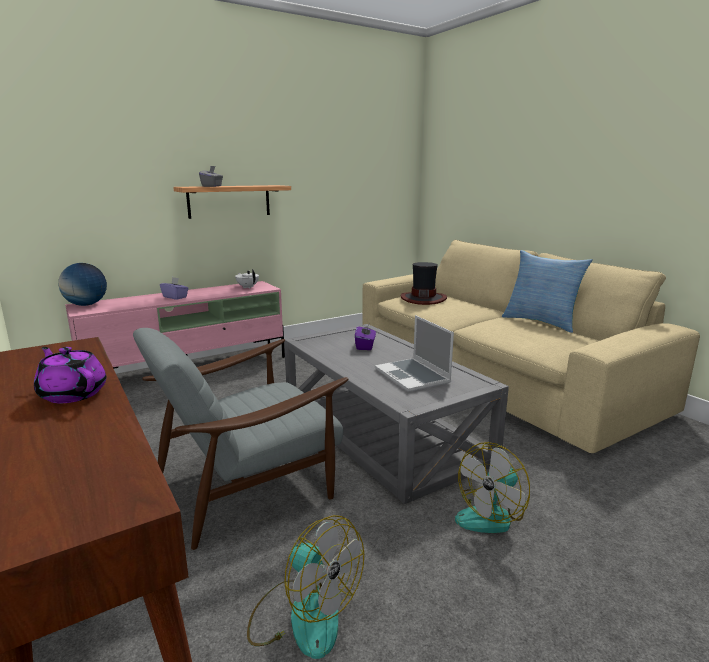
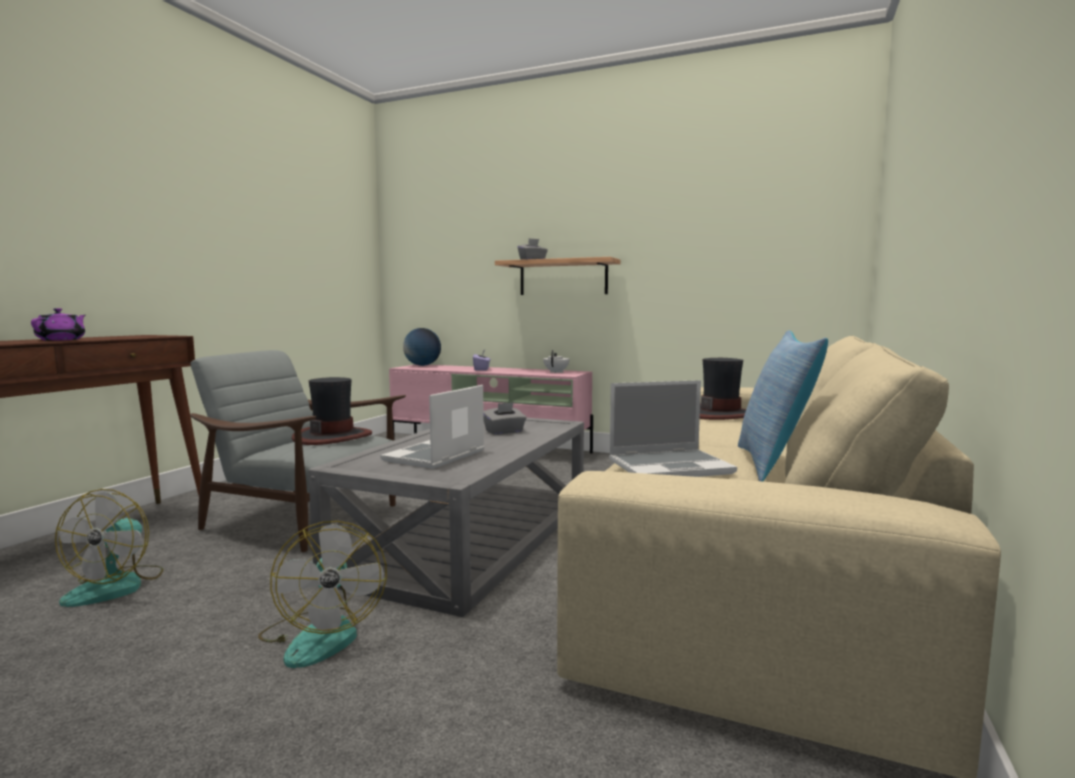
camera: 55 degrees right, 10 degrees down
(265, 397) = (333, 436): none -> hat
(365, 346) = (504, 432): purple tissue box -> grey tissue box
(491, 515) = (321, 635): fan -> fan turned 120 degrees counterclockwise
(535, 337) = (670, 467): none -> laptop

